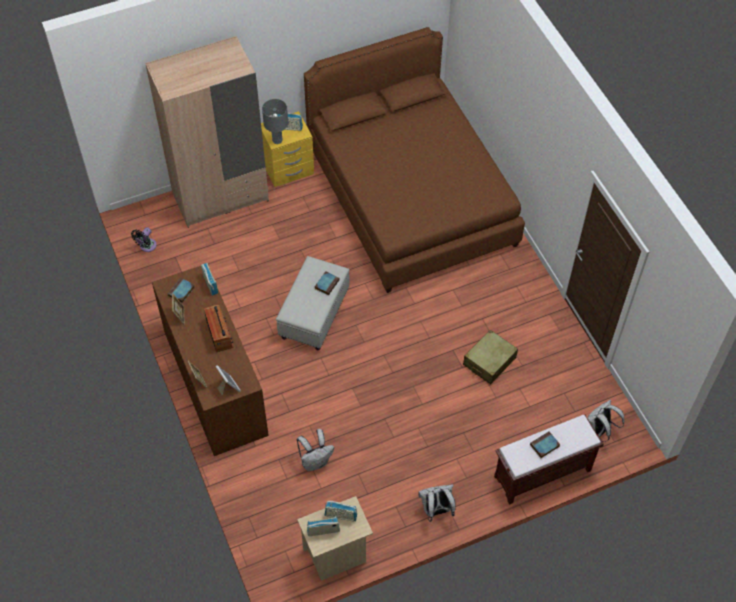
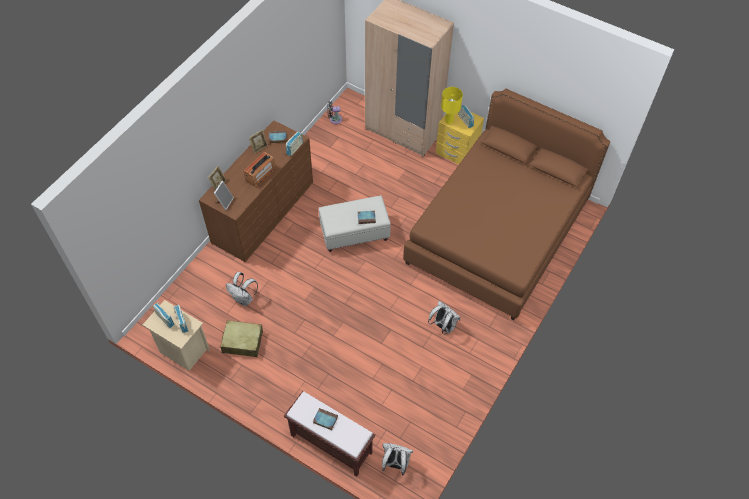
camera: 55 degrees right, 0 degrees up
(277, 140) = (449, 121): grey table lamp -> yellow table lamp
(436, 510) = (255, 391): white backpack -> white backpack (443, 326)
(489, 361) = (399, 357): beige suitcase -> beige suitcase (242, 342)

